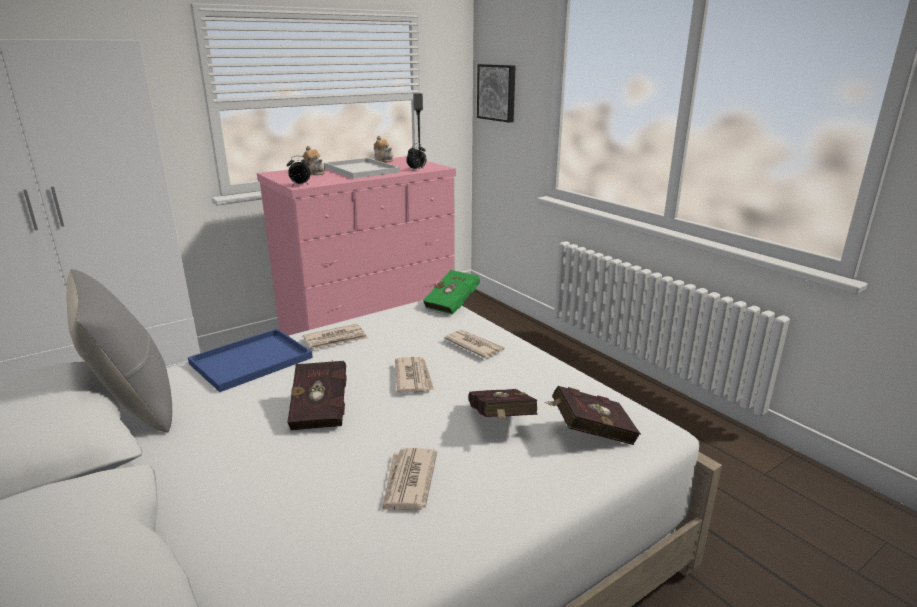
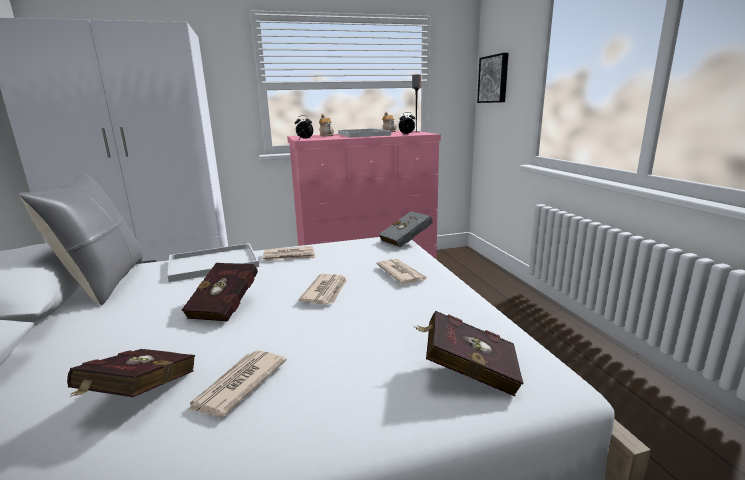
camera: 20 degrees right, 5 degrees down
(249, 362) = (211, 264): blue tray -> white tray
(454, 304) = (408, 241): green book -> grey book
(500, 422) = (375, 344): red book -> red book (138, 396)

